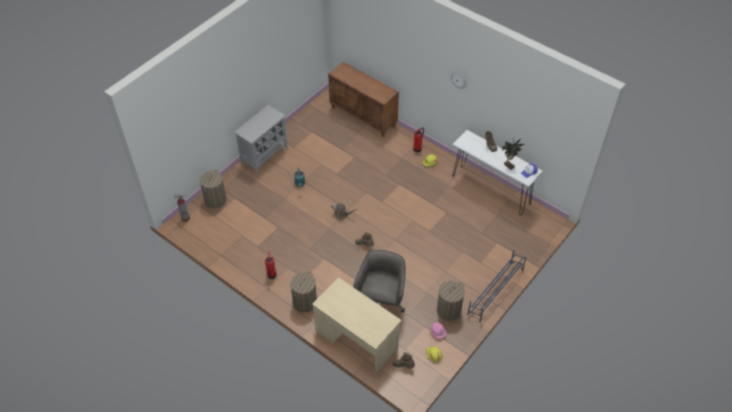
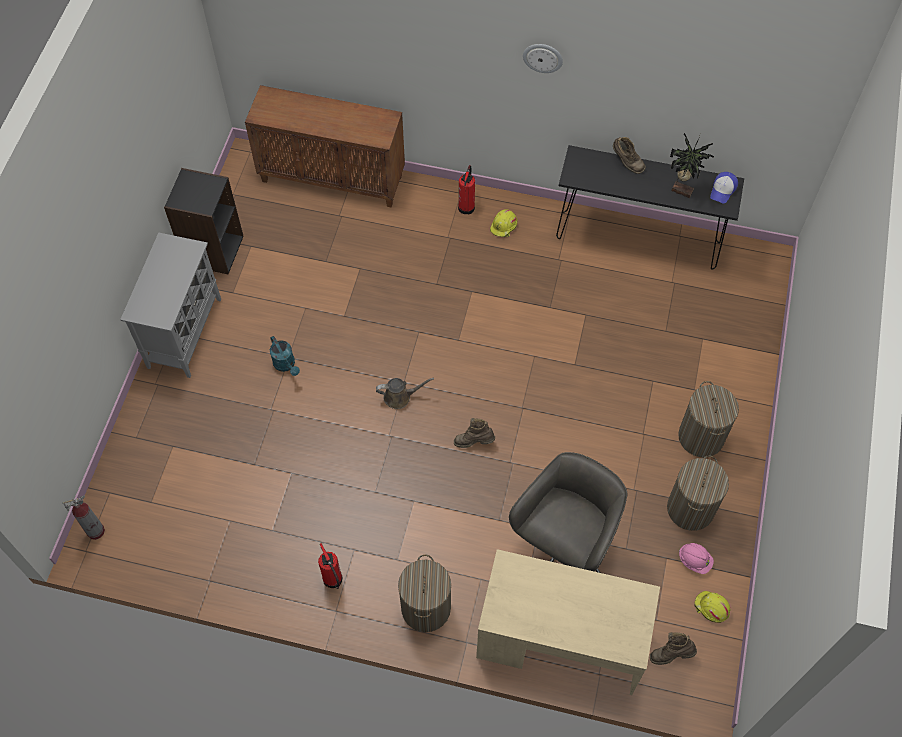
camera: 25 degrees left, 10 degrees up
(215, 200) = (136, 466): laundry basket -> laundry basket (701, 436)
(295, 128) = (213, 250): none -> black bookcase
(381, 302) = (564, 544): grey office chair -> grey office chair turned 45 degrees clockwise
(490, 190) = (637, 239): white console table -> black console table
(495, 292) = (749, 437): blue shoe rack -> none

